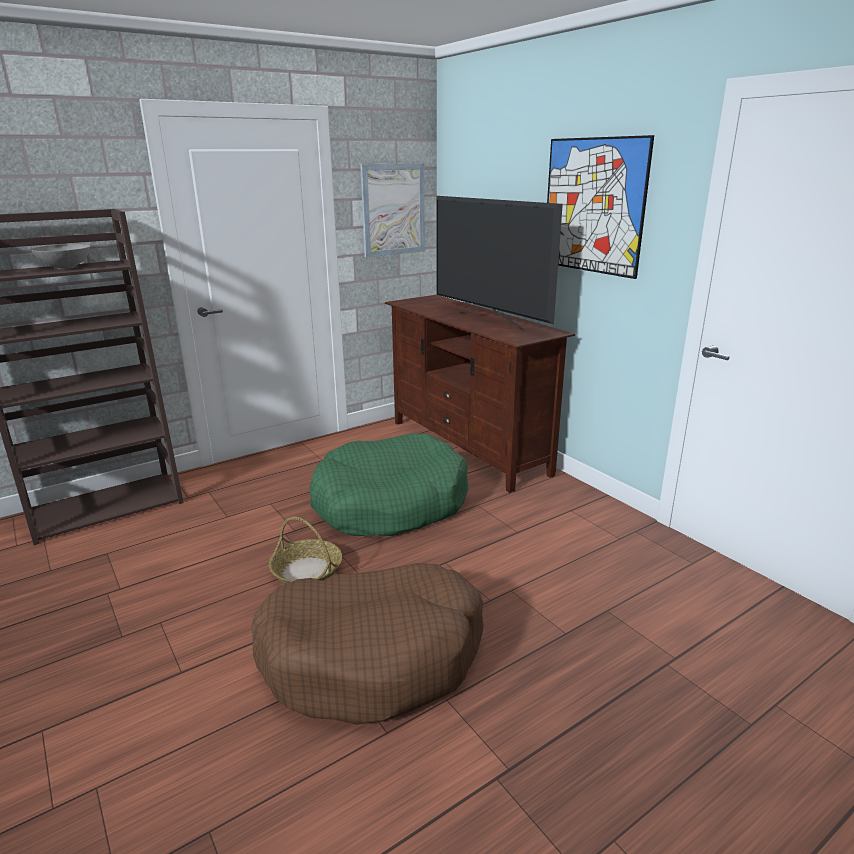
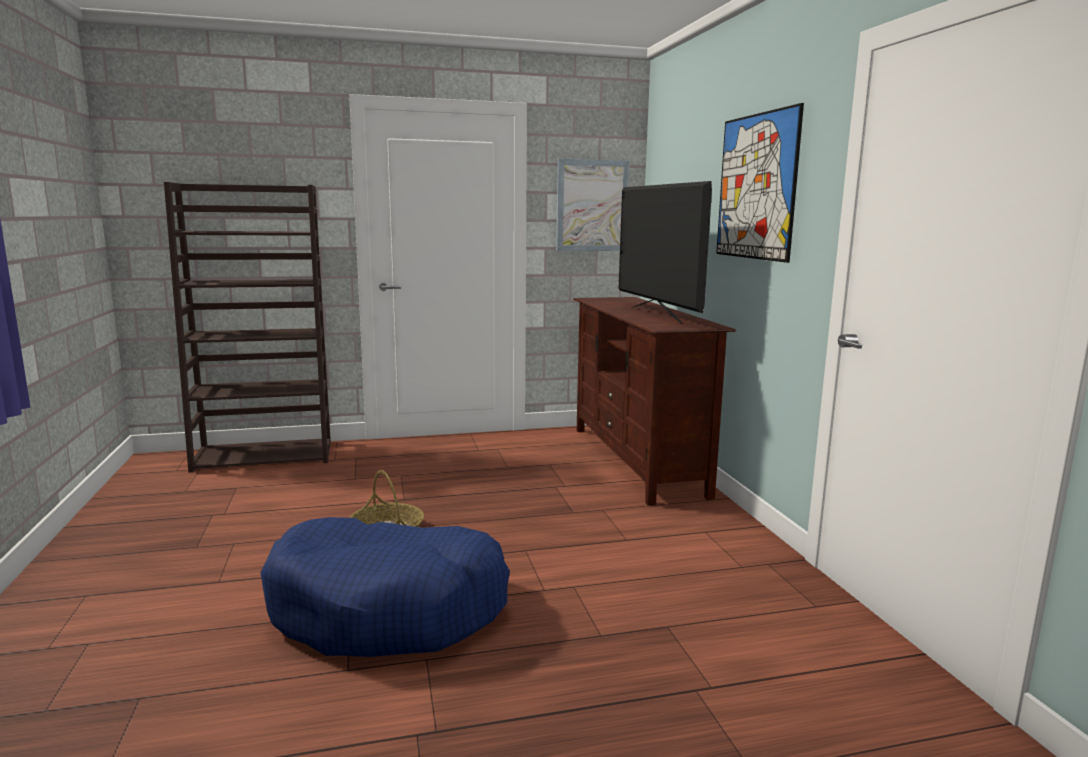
camera: 20 degrees right, 10 degrees down
(65, 267) = (261, 231): grey bowl -> none
(373, 656) = (389, 608): brown dog bed -> blue dog bed
(390, 503) = (513, 493): green dog bed -> none

